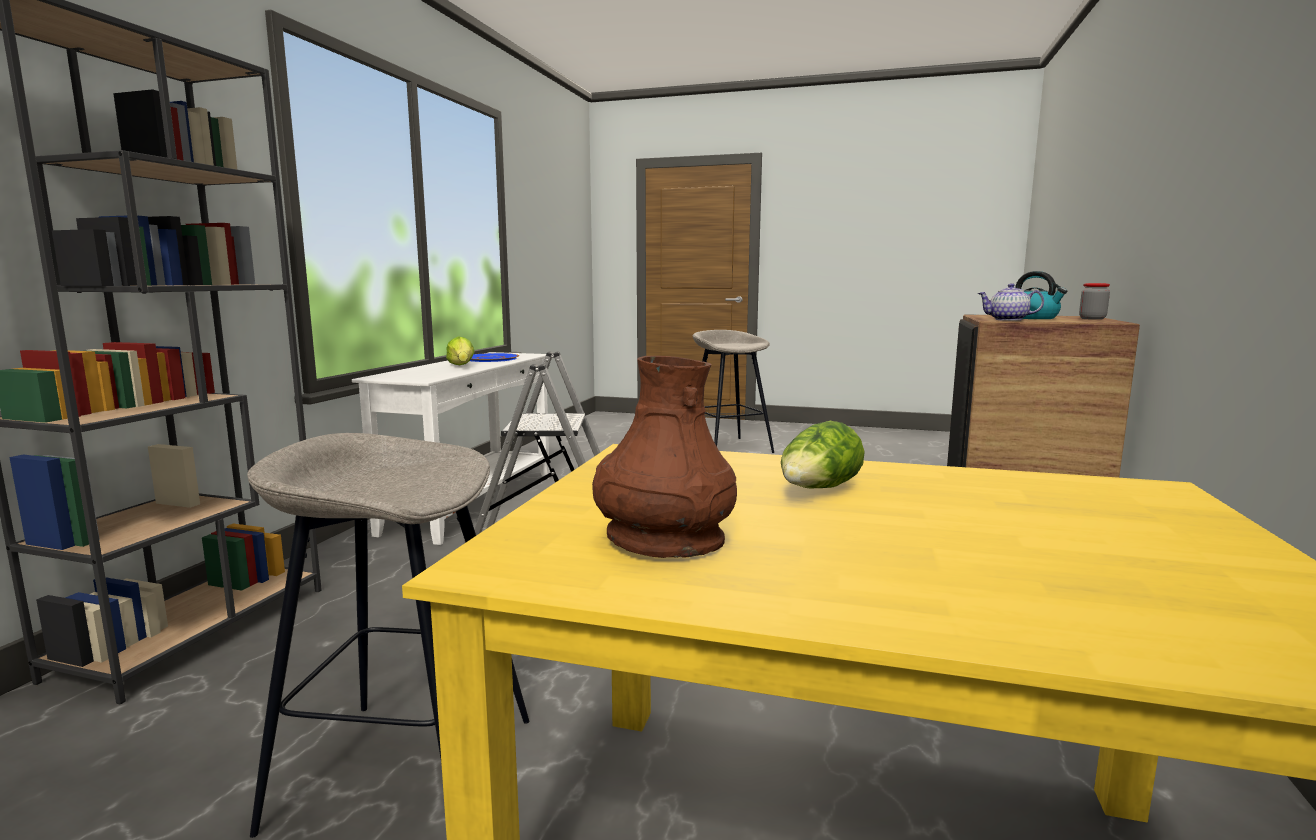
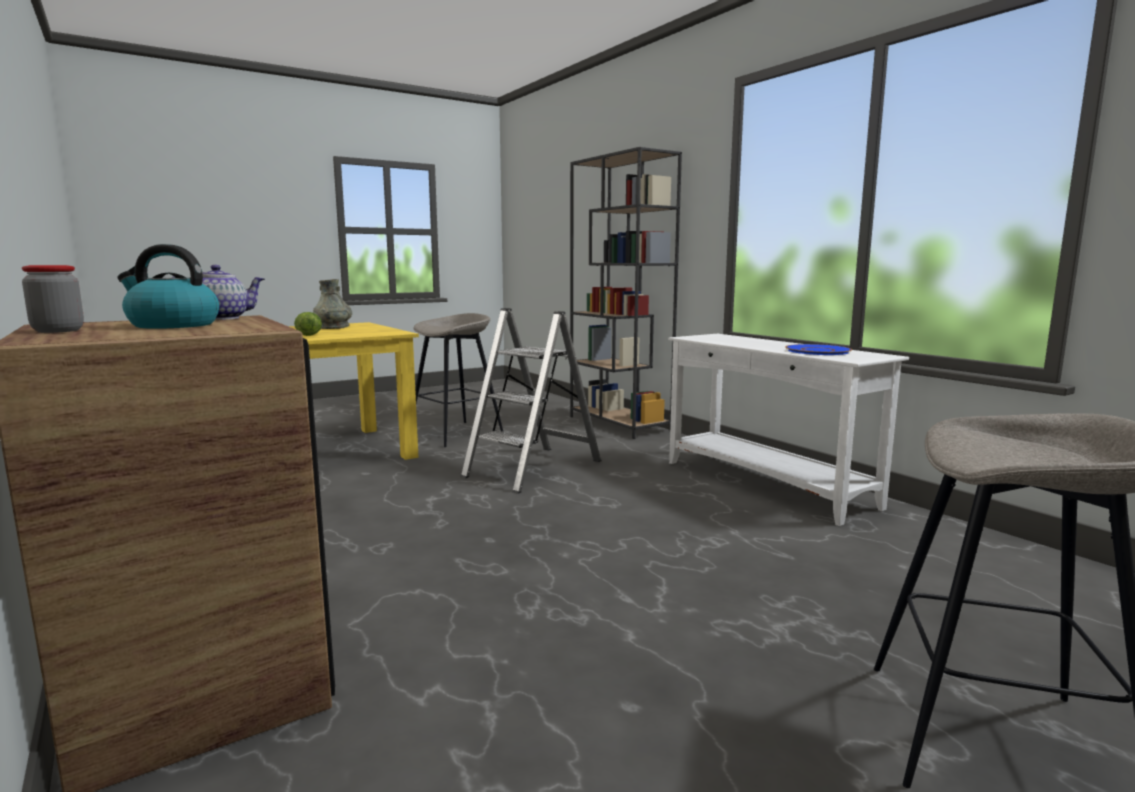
camera: 130 degrees right, 0 degrees up
(461, 366) = (758, 344): lettuce -> none
(665, 539) = (333, 327): brown vase -> grey vase

